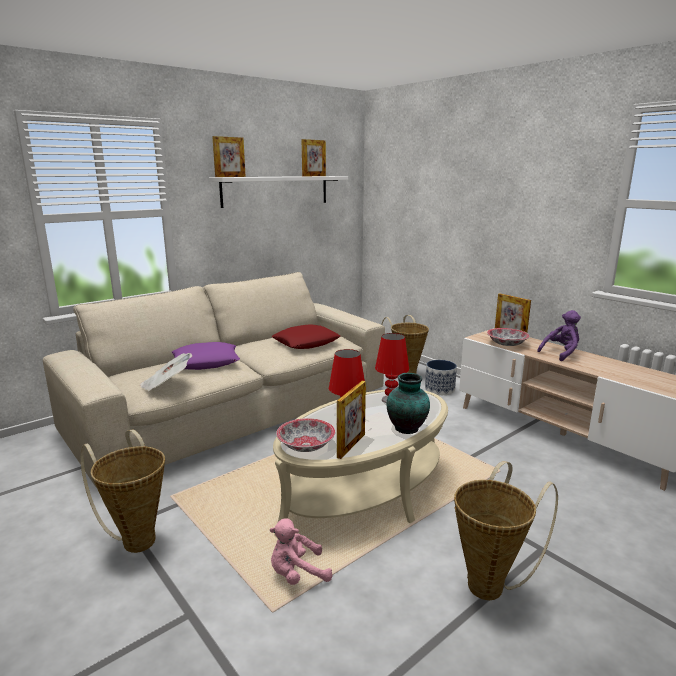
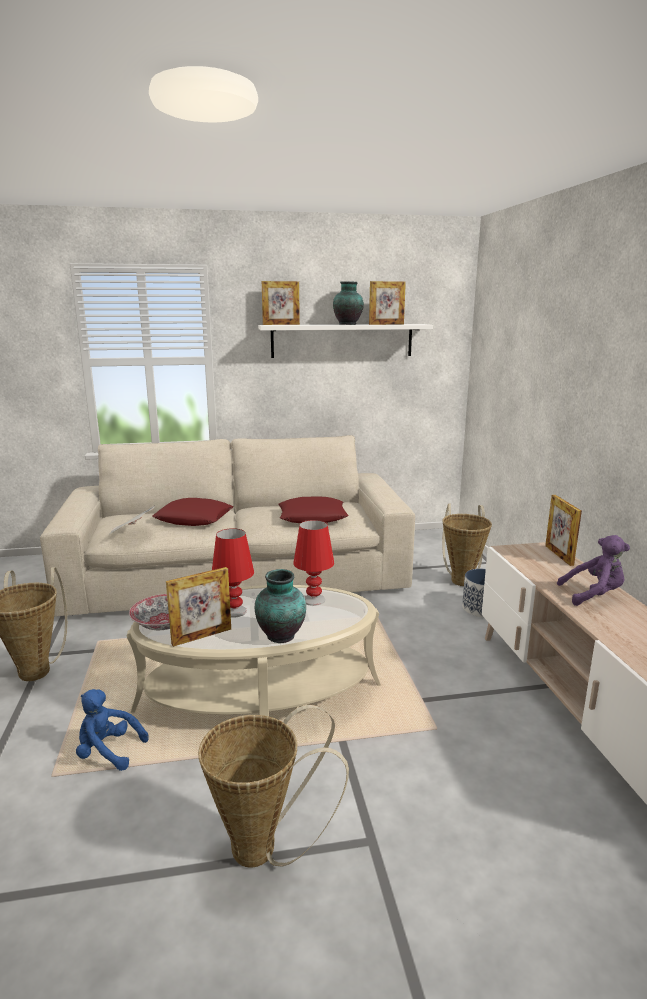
camera: 30 degrees right, 0 degrees up
(206, 362) = (194, 519): purple pillow -> red pillow
(285, 176) = (348, 324): none -> vase
(297, 574) = (108, 752): pink plush toy -> blue plush toy
(506, 344) = (533, 566): bowl -> none

